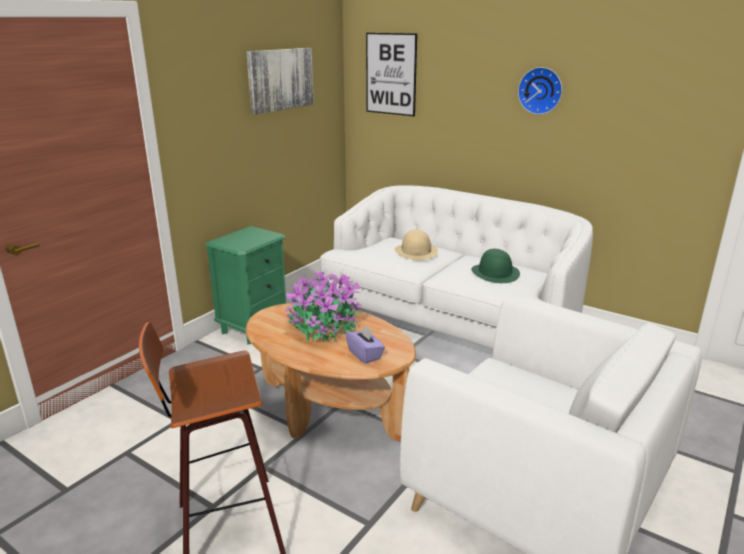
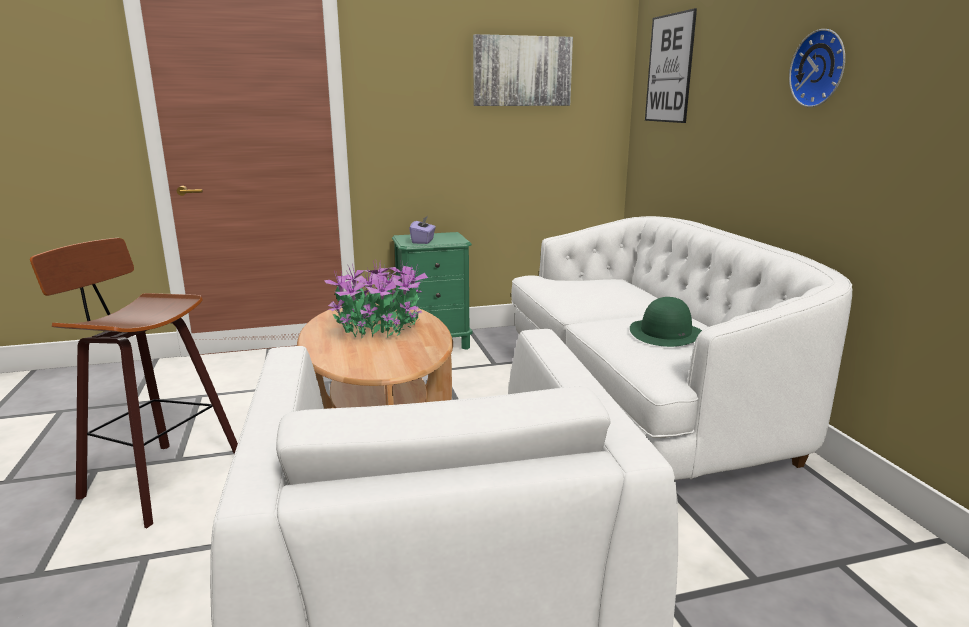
camera: 40 degrees right, 5 degrees down
(365, 355) = (367, 359): purple tissue box -> purple tissue box (423, 241)
(416, 251) = (612, 293): beige hat -> none

